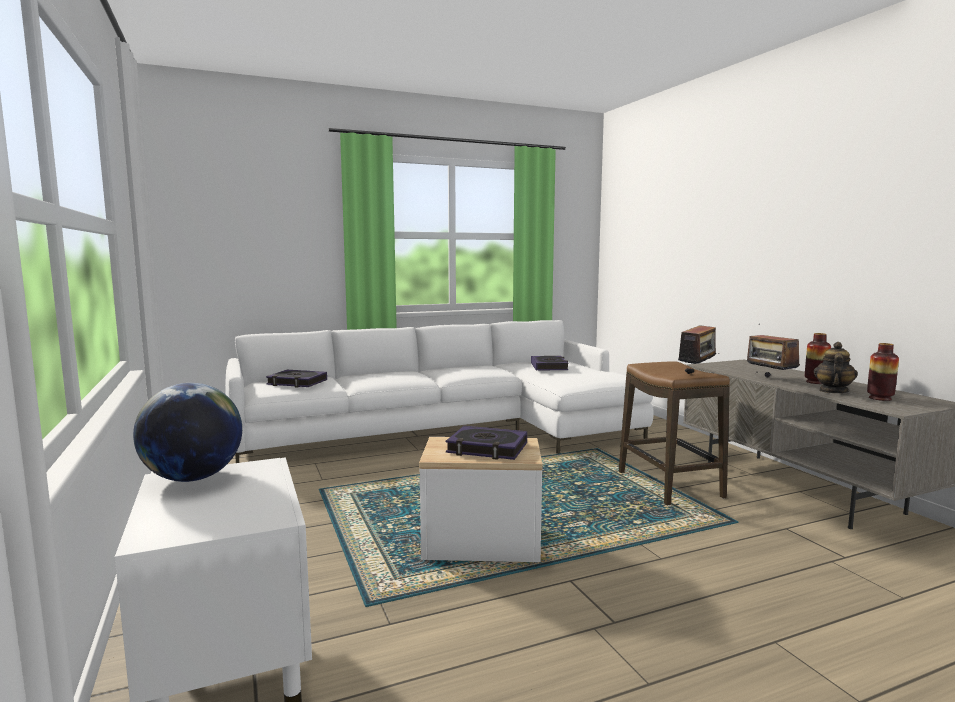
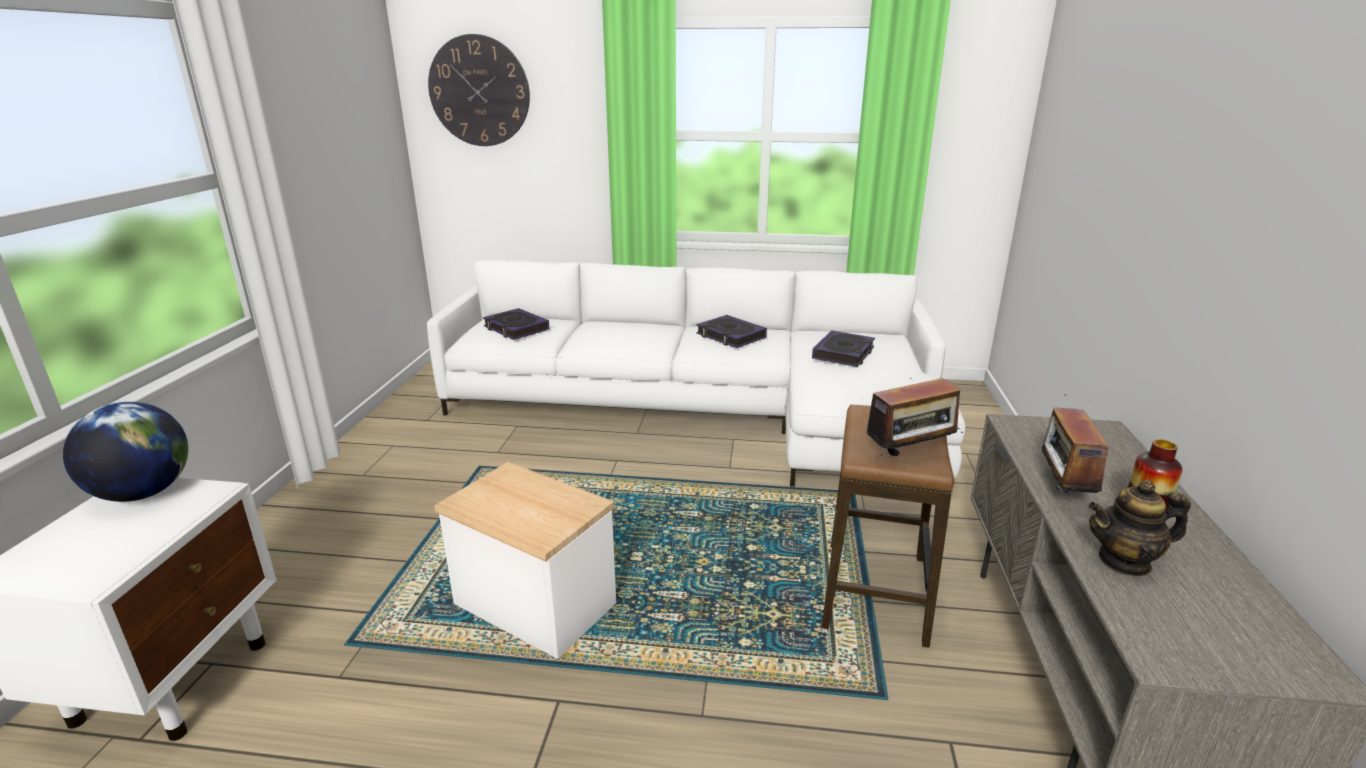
camera: 30 degrees right, 15 degrees up
(228, 199) = (479, 91): none -> wall clock
(487, 448) = (529, 504): book -> book (730, 336)
(833, 391) = (1124, 561): teapot -> teapot turned 150 degrees counterclockwise
(880, 398) = (1188, 612): vase -> none

